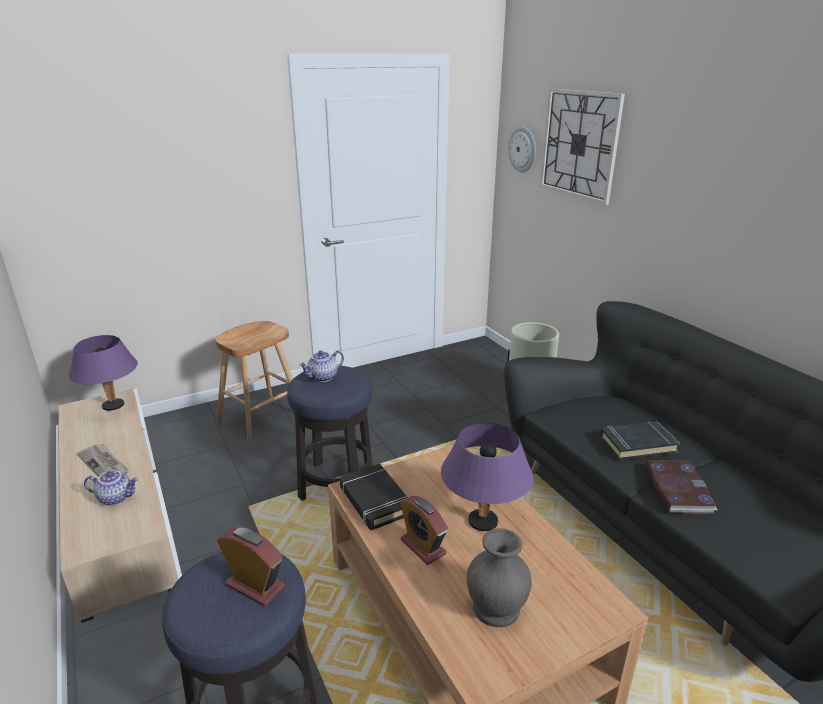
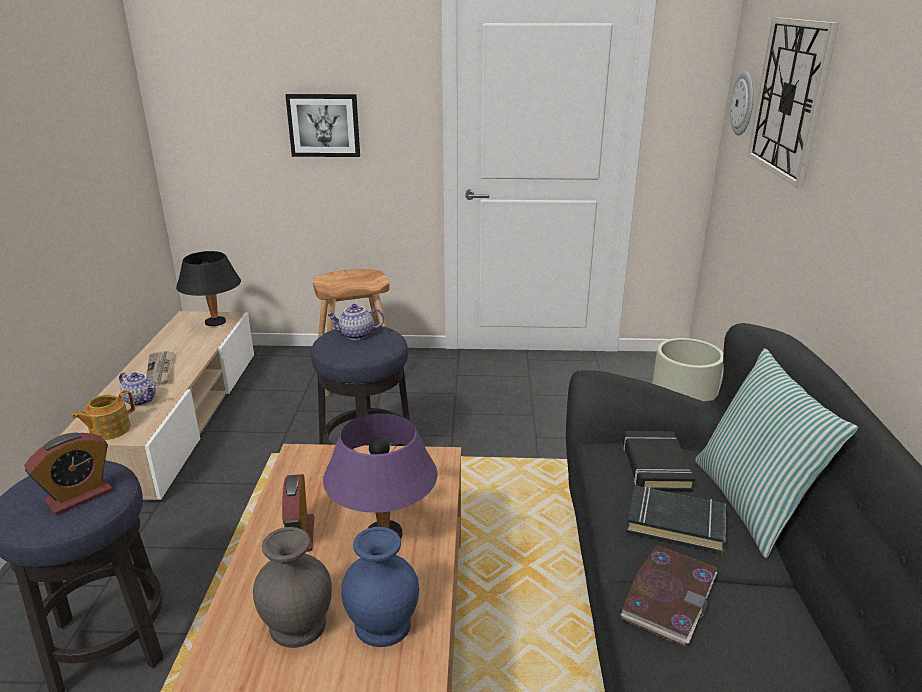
camera: 30 degrees right, 0 degrees up
(113, 406) = (215, 323): purple table lamp -> black table lamp
(113, 535) = (109, 430): none -> teapot
(191, 197) = (324, 125): none -> picture
(255, 586) = (79, 496): alarm clock -> alarm clock turned 75 degrees clockwise
(374, 501) = (306, 474): black book -> black book (655, 466)
(550, 580) = (384, 625): none -> blue vase
(658, 417) = (751, 503): none -> pillow

